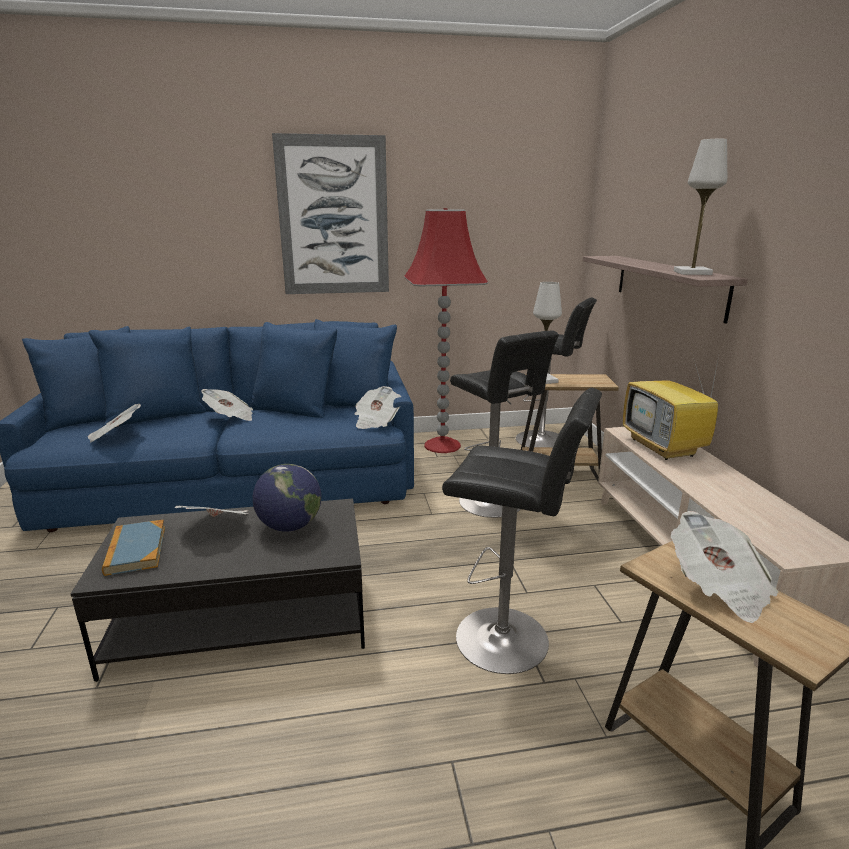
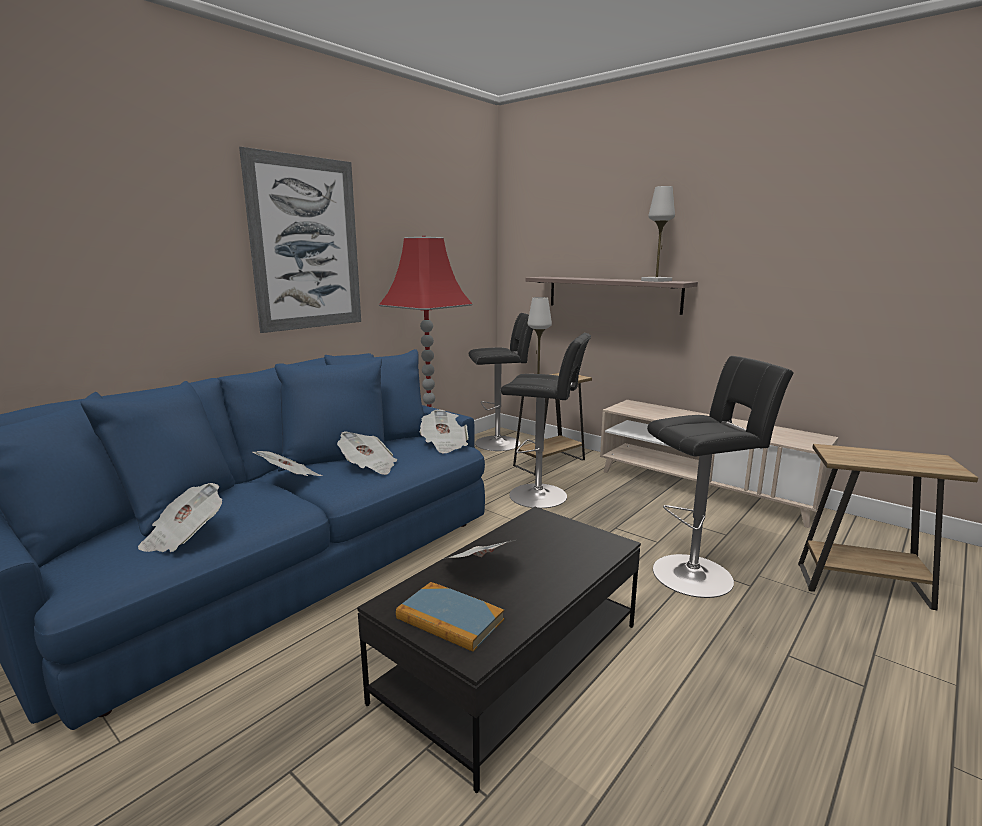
camera: 40 degrees left, 5 degrees down
(290, 526) = (537, 542): globe -> none
(664, 448) = (658, 412): television -> none
(718, 587) = (876, 457): newspaper -> newspaper (369, 467)

